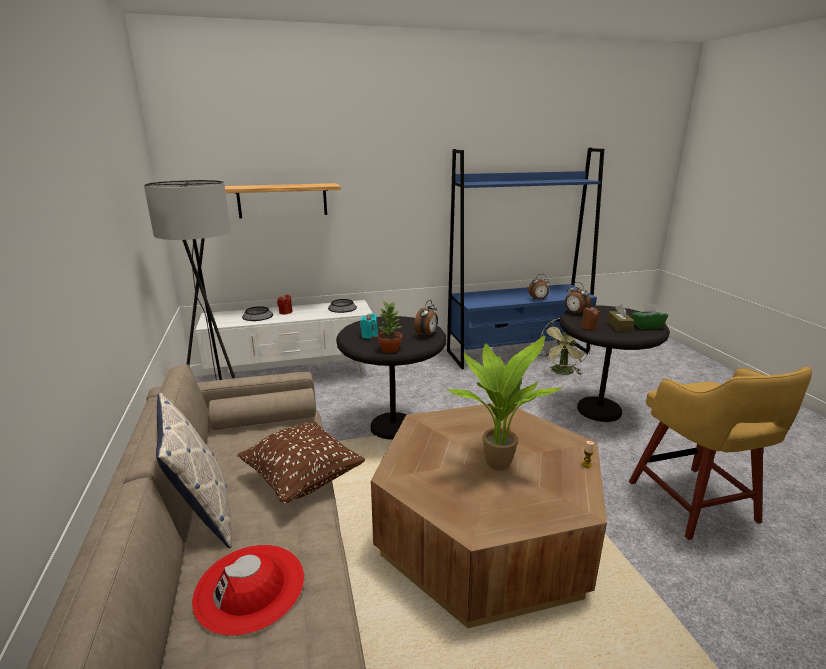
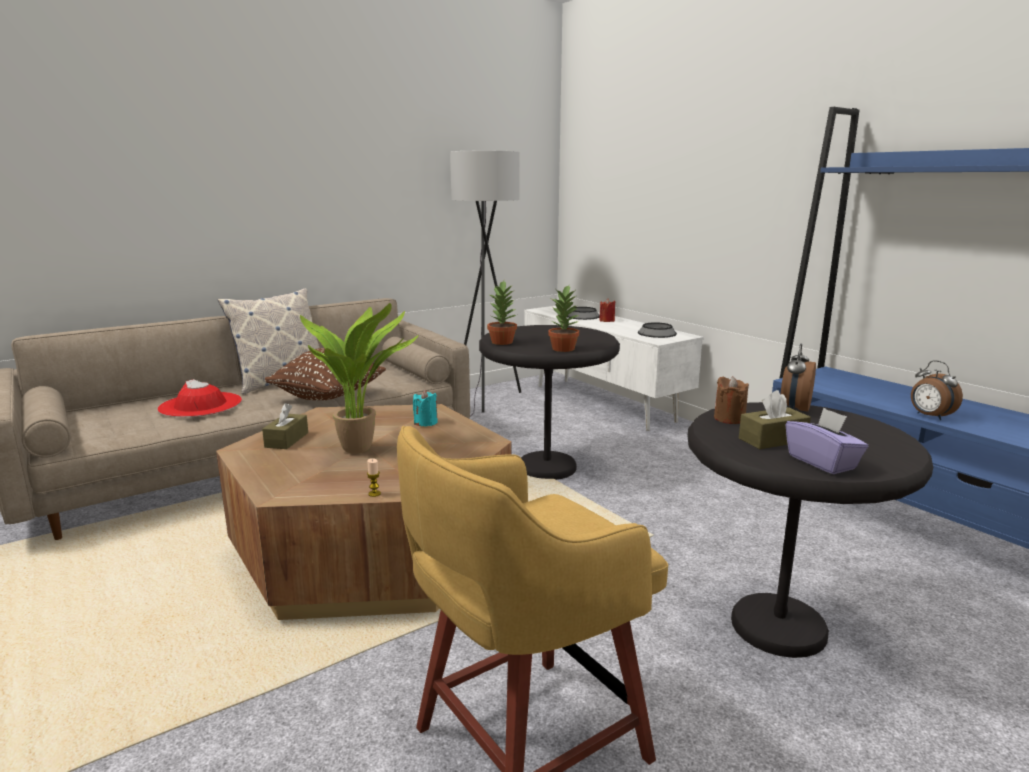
camera: 70 degrees right, 5 degrees down
(282, 200) = (643, 188): shelf -> none
(369, 336) = (531, 333): turquoise candle -> turquoise candle (426, 423)
(427, 334) = (564, 349): alarm clock -> potted plant
(460, 502) = (287, 440): none -> brown tissue box
(562, 373) = (892, 577): green fan -> none
(647, 326) = (822, 462): green tissue box -> purple tissue box

